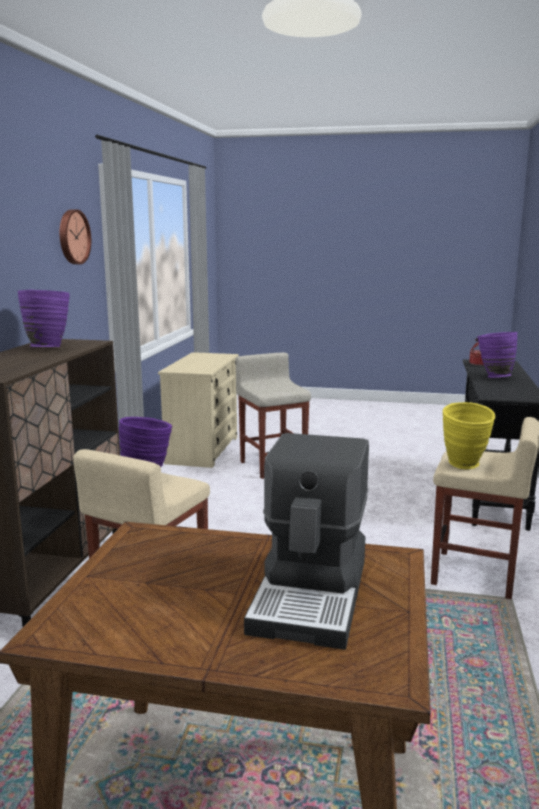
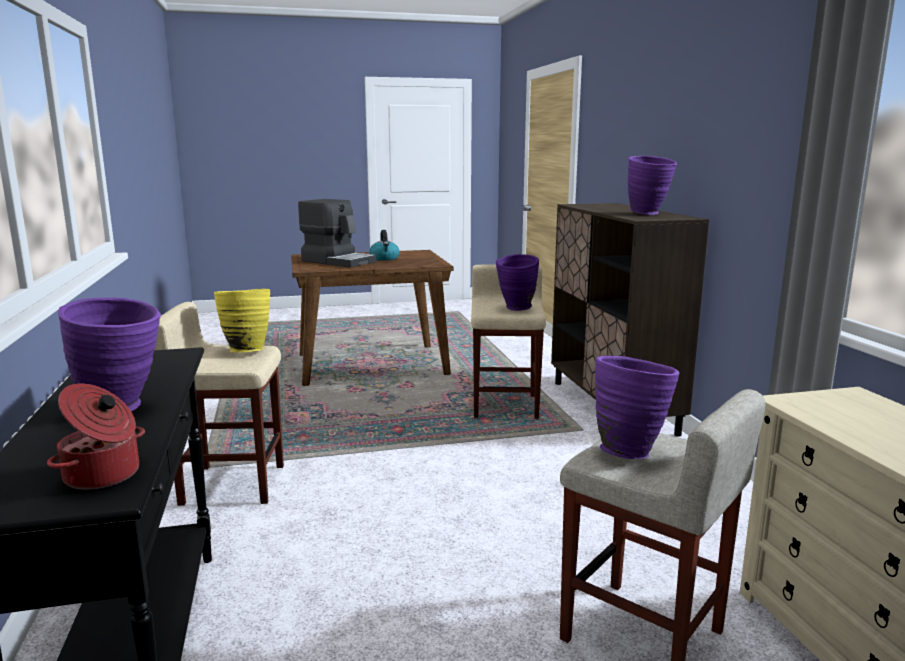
camera: 155 degrees right, 0 degrees up
(72, 237) = (783, 101): wall clock -> none
(198, 591) = (384, 258): none -> kettle
(278, 389) = (630, 451): none -> purple vase
(312, 594) = (338, 261): coffee machine -> coffee machine turned 135 degrees clockwise

